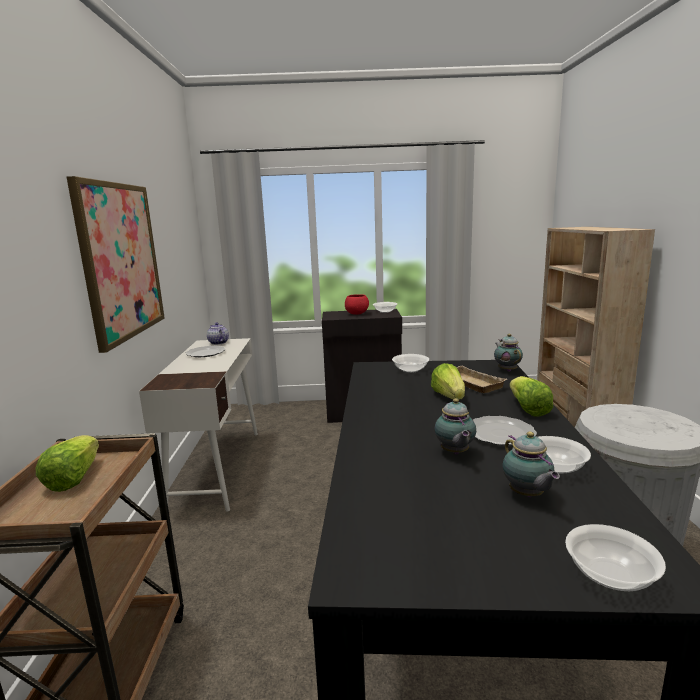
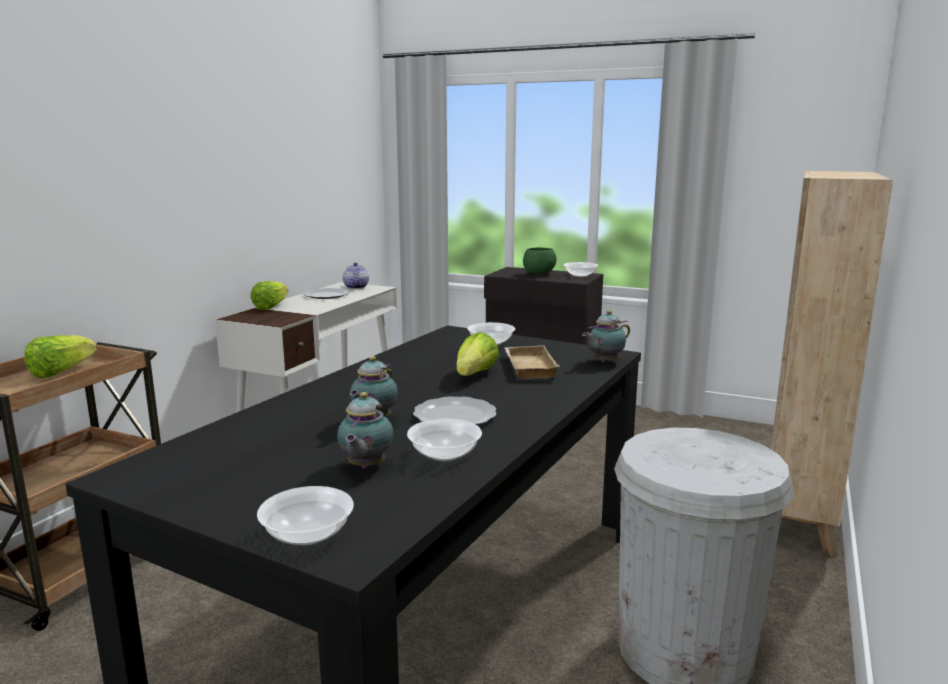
camera: 25 degrees right, 0 degrees up
(121, 261) = (216, 179): picture -> none
(357, 314) = (539, 274): red bowl -> green bowl
(506, 370) = (604, 362): teapot -> teapot turned 135 degrees counterclockwise
(527, 409) = (536, 402): lettuce -> lettuce (270, 307)

